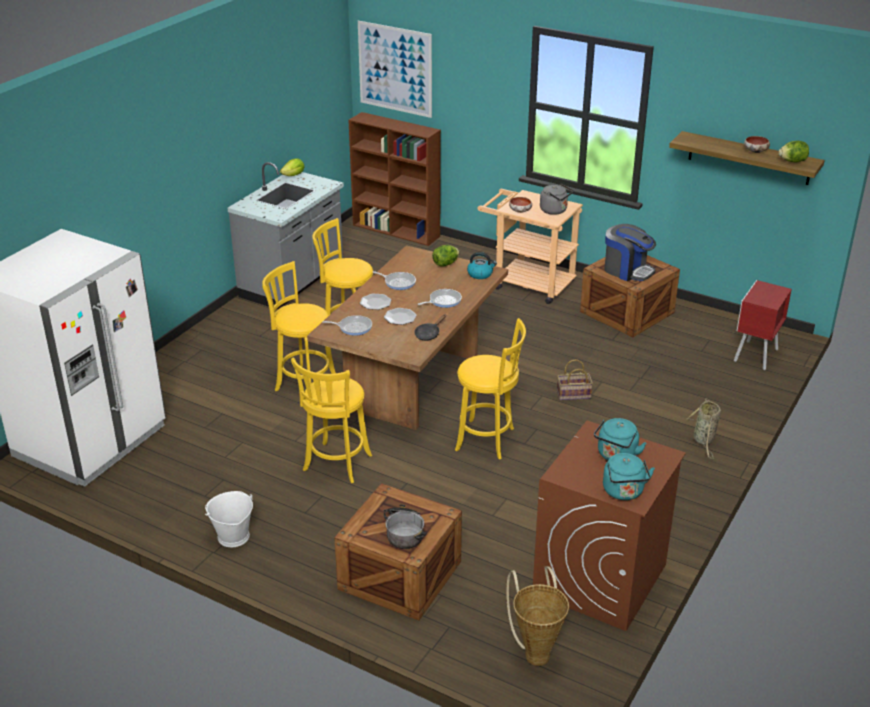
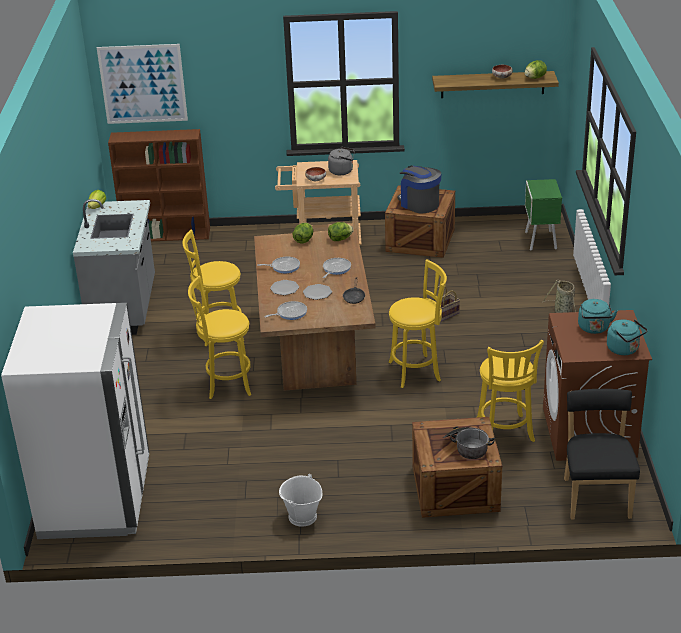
camera: 30 degrees left, 0 degrees up
(336, 465) = (323, 434): yellow stool -> yellow stool (505, 434)
(480, 274) = (340, 239): kettle -> lettuce
(536, 652) = (596, 495): basket -> black chair
(627, 270) = (419, 204): coffee machine -> coffee machine turned 135 degrees counterclockwise
(754, 356) = (540, 241): red nightstand -> green nightstand

